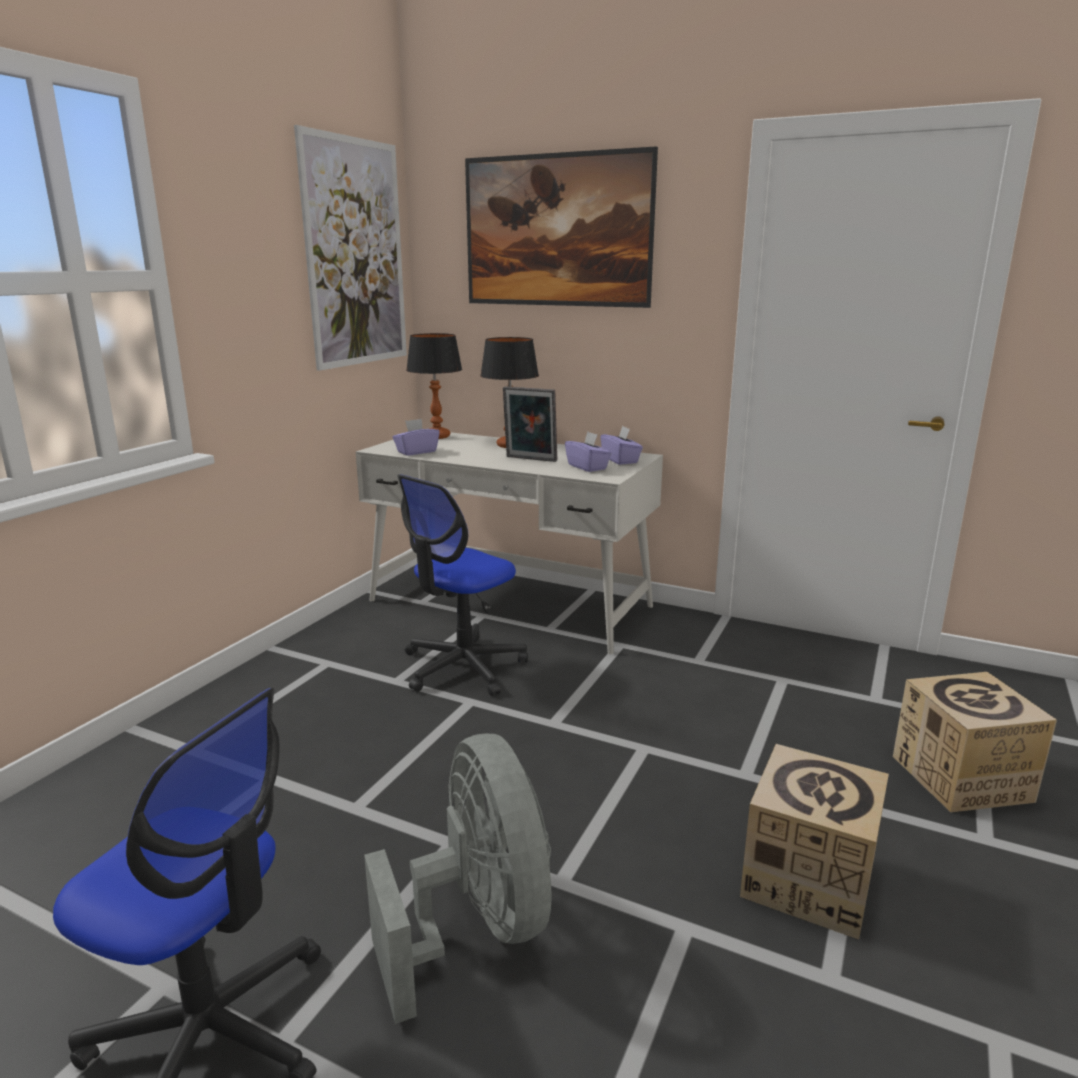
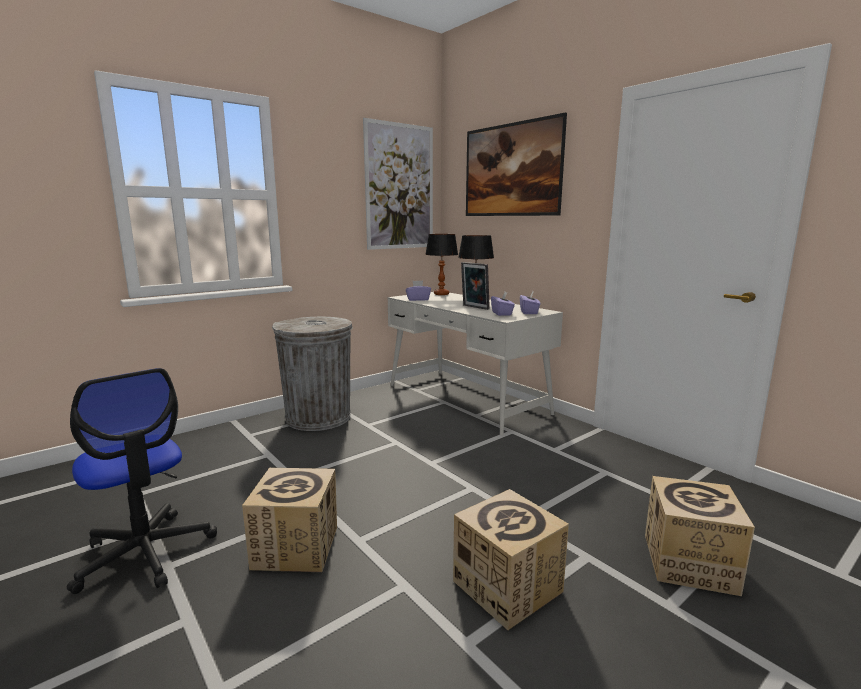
camera: 25 degrees right, 5 degrees down
(298, 686) = (318, 417): none -> grey trash can
(463, 667) = (408, 425): office chair -> none
(476, 926) = (296, 547): grey fan -> cardboard box

